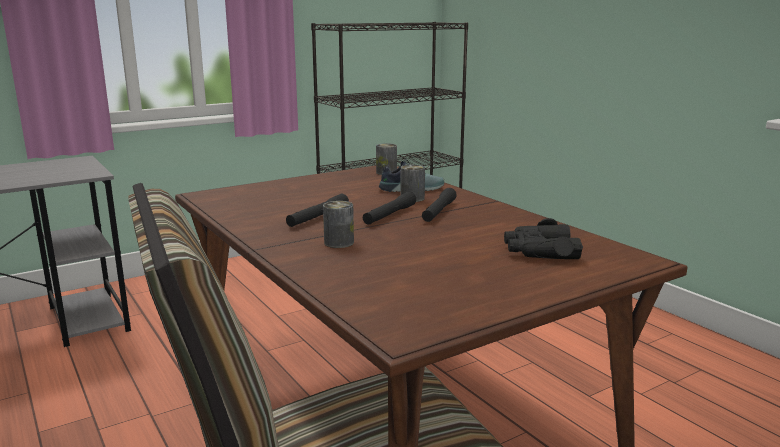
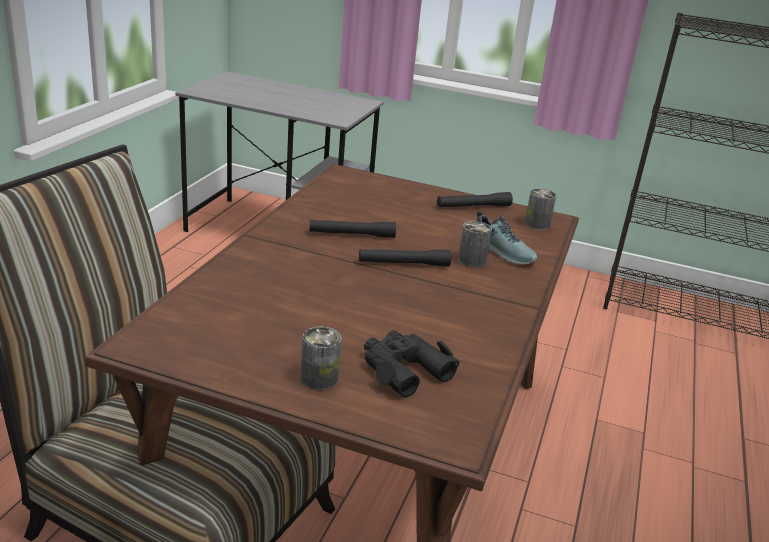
camera: 50 degrees right, 10 degrees up
(339, 242) = (301, 263): can -> can (319, 379)
(438, 211) = (450, 285): black flashlight -> black flashlight (473, 207)

